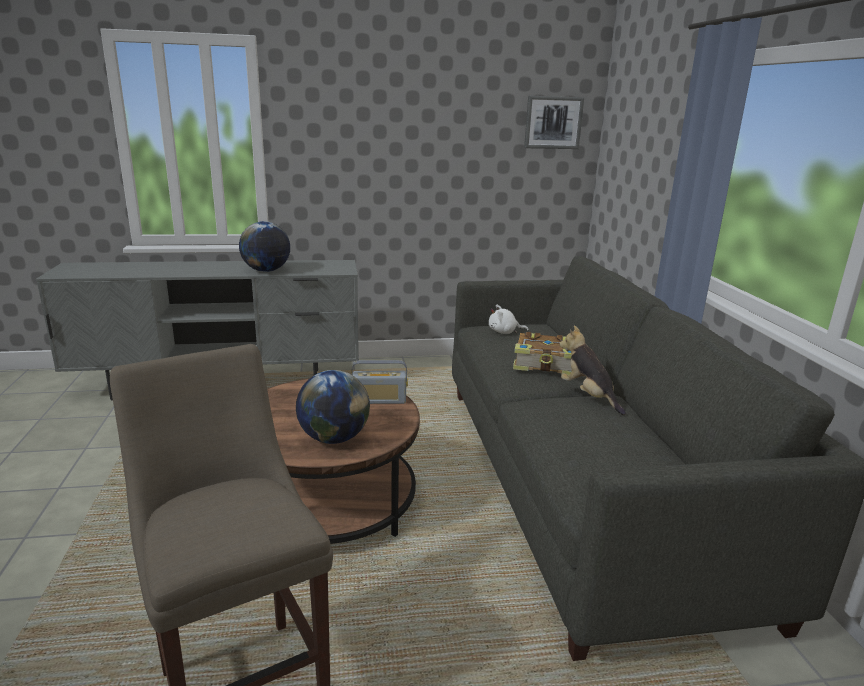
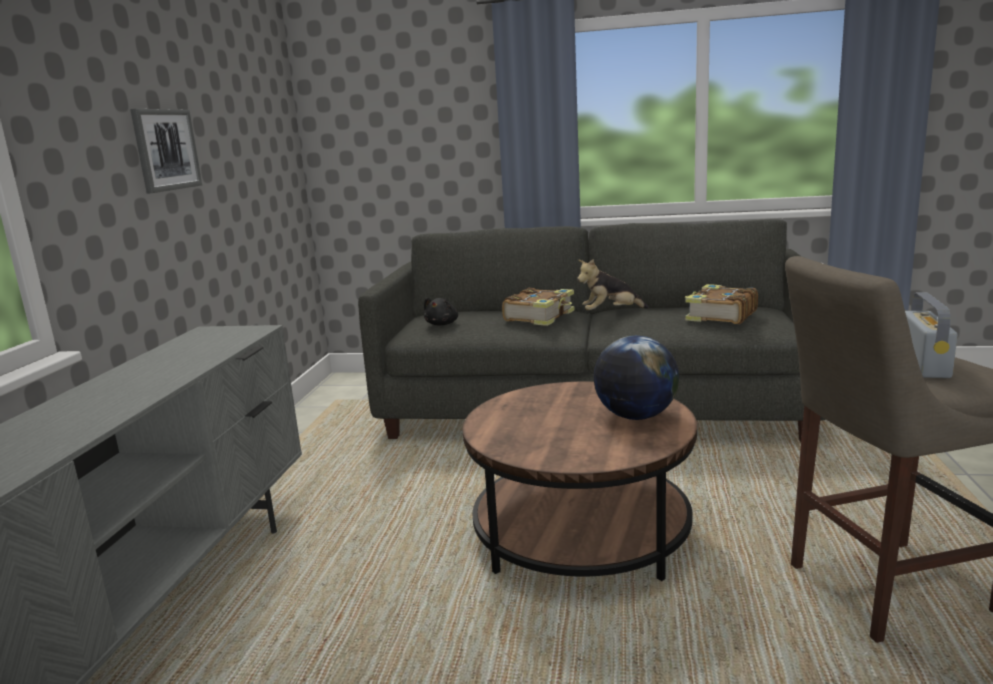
camera: 70 degrees left, 5 degrees down
(266, 271) = (182, 368): globe -> none
(379, 400) = (549, 395): radio -> radio (923, 364)
(504, 332) = (442, 324): white plush toy -> black plush toy
(553, 122) = (271, 109): picture -> picture (166, 150)
(608, 456) = (720, 316): none -> book

